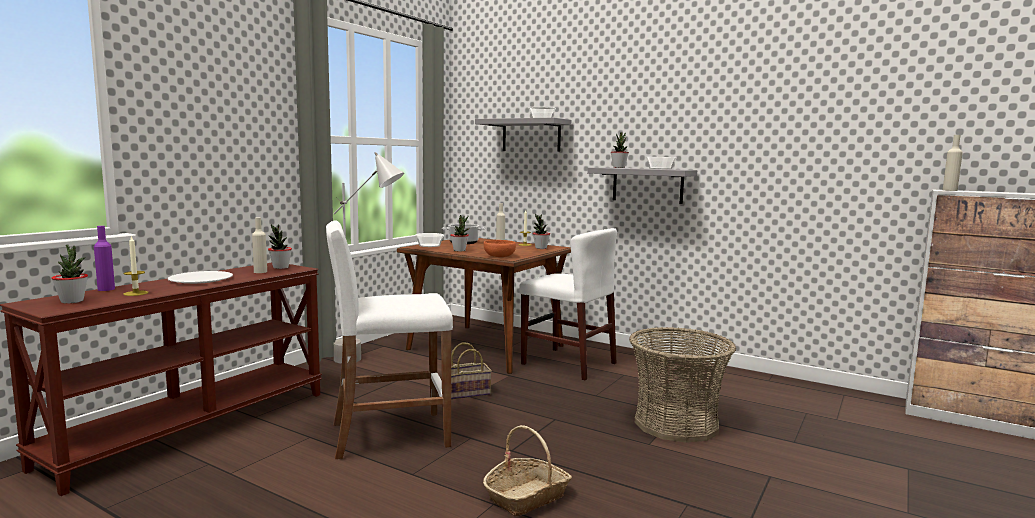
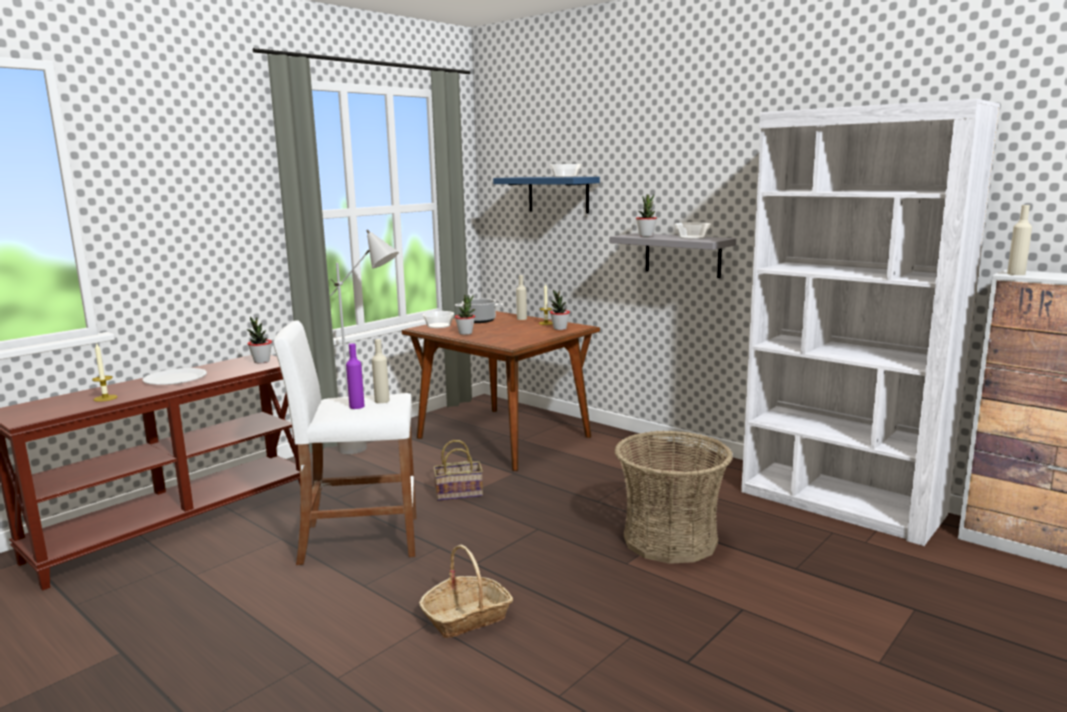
camera: 10 degrees right, 5 degrees up
(72, 301) = (44, 408): potted plant -> none
(106, 289) = (82, 392): purple bottle -> purple bottle (357, 406)
(260, 272) = (238, 368): beige bottle -> beige bottle (382, 401)
(499, 256) = (502, 342): orange bowl -> none
(531, 135) = (558, 194): grey shelf -> blue shelf
(568, 363) = (586, 460): white chair -> none
(799, 391) = (840, 504): none -> white bookcase

